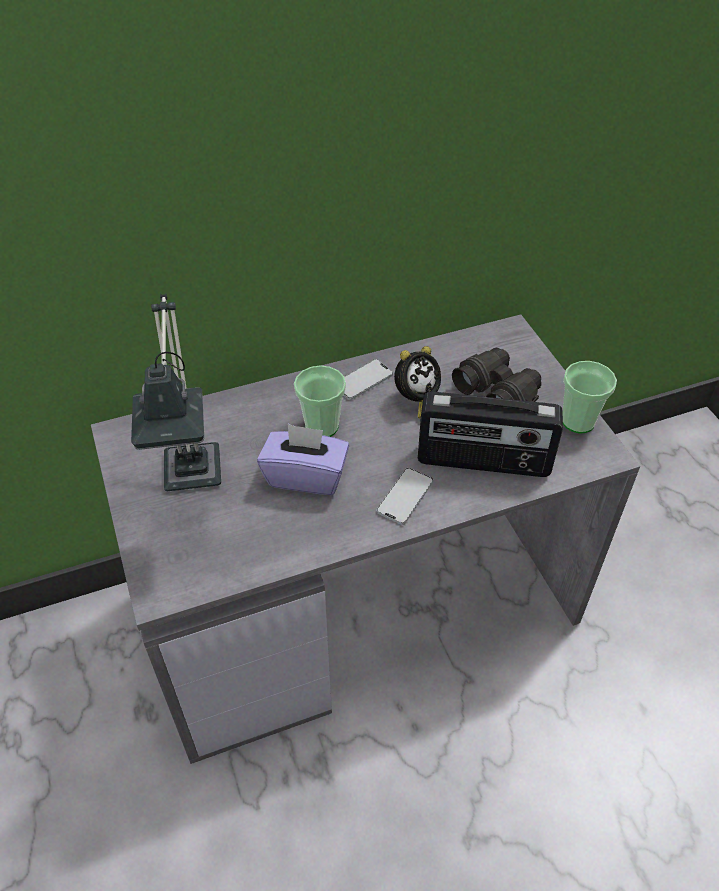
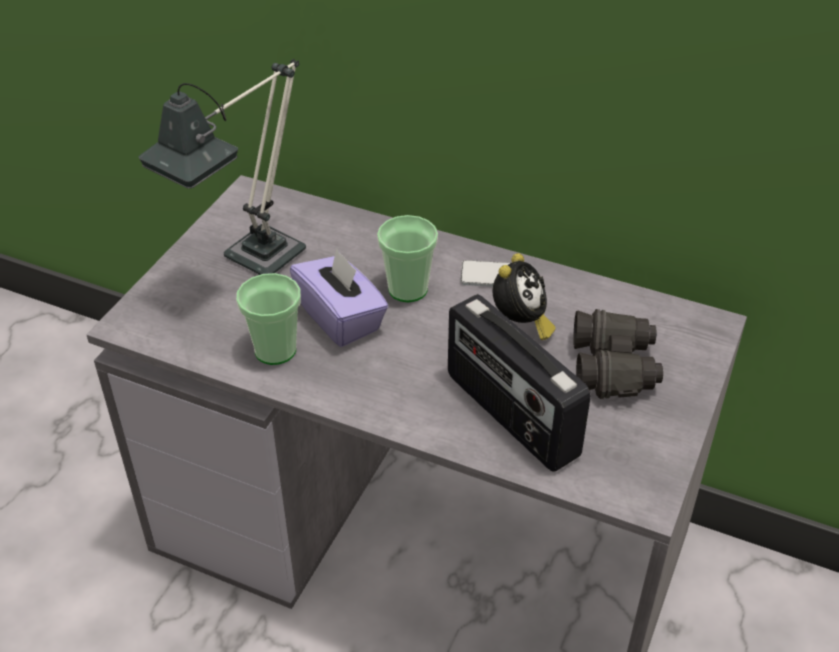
camera: 45 degrees right, 5 degrees down
(405, 497) = (398, 392): phone -> none
(416, 401) = (520, 323): alarm clock -> alarm clock turned 75 degrees counterclockwise
(578, 421) = (661, 449): cup -> cup (275, 350)

